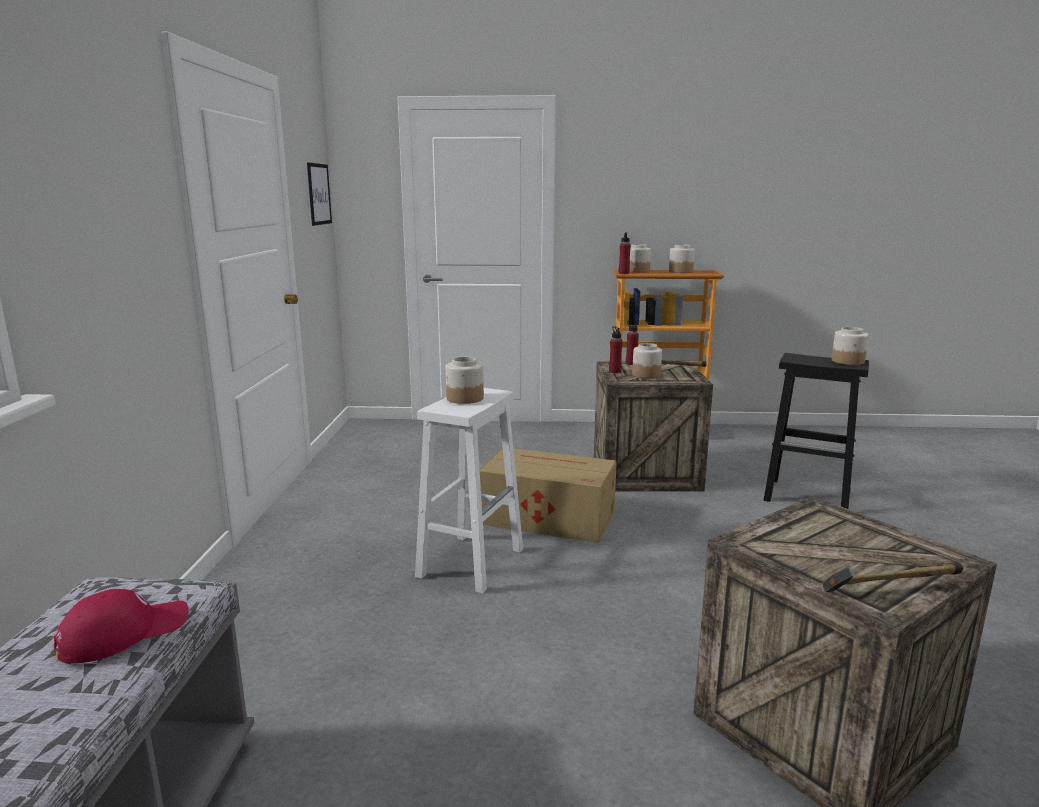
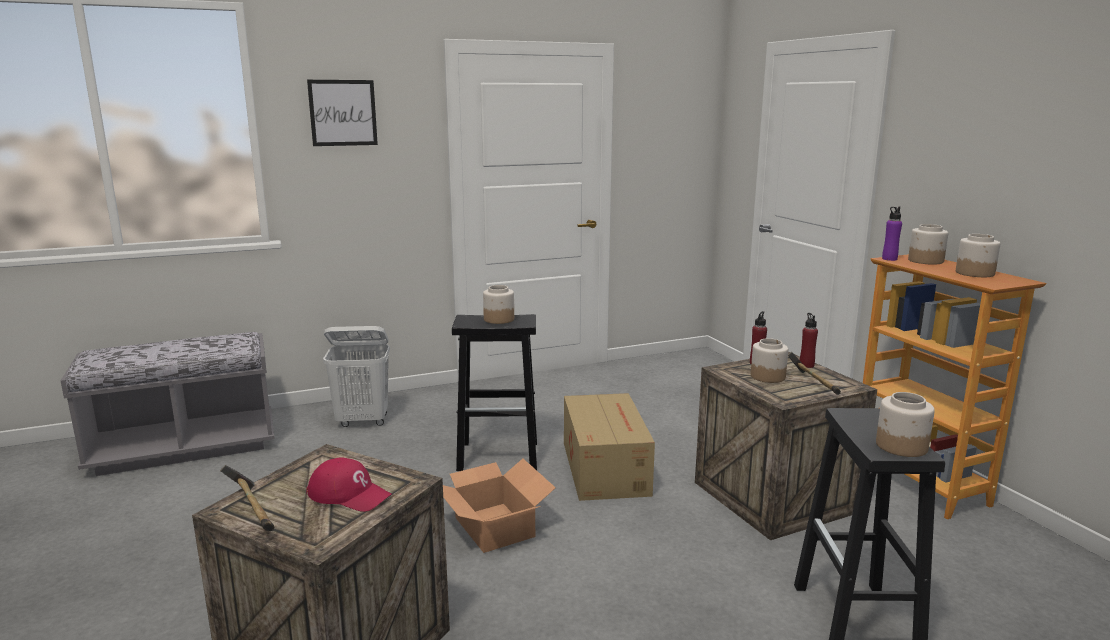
camera: 65 degrees right, 0 degrees up
(123, 633) = (202, 348): red cap -> red cap (349, 494)
(256, 639) = (363, 421): none -> white laundry basket
(319, 194) = (683, 137): picture -> picture (343, 113)
(471, 561) = (500, 456): white stool -> black stool
(620, 594) = (495, 526): none -> cardboard box
(624, 273) = (889, 259): red bottle -> purple bottle

